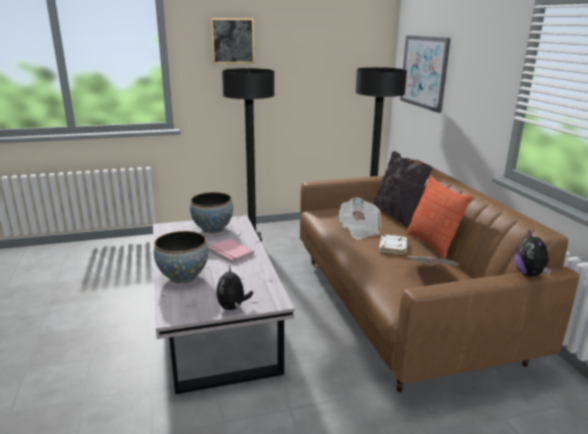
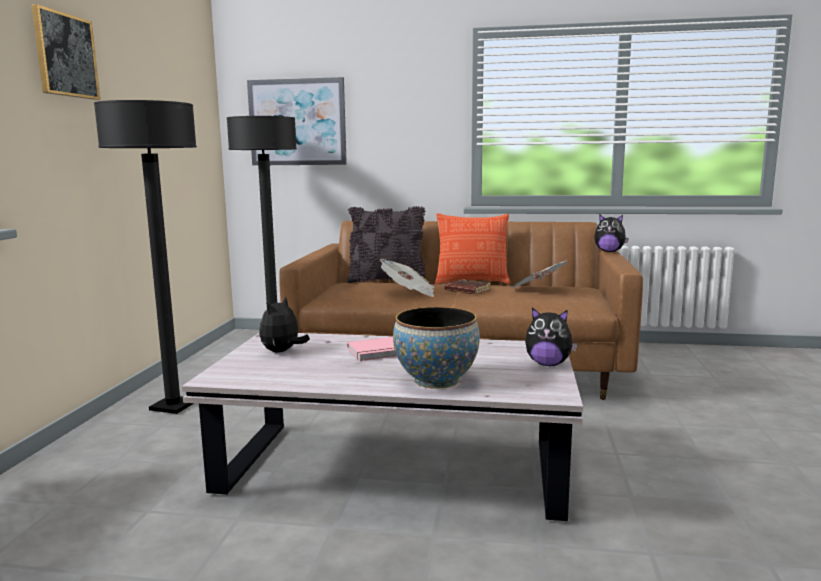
camera: 65 degrees left, 10 degrees down
(213, 229) = (282, 352): bowl -> plush toy
(392, 247) = (467, 290): white book -> brown book

